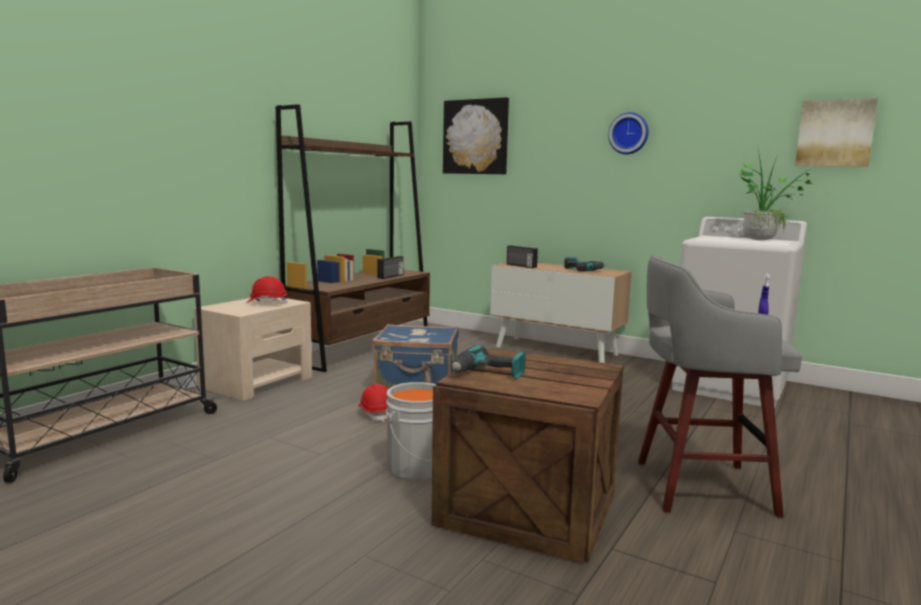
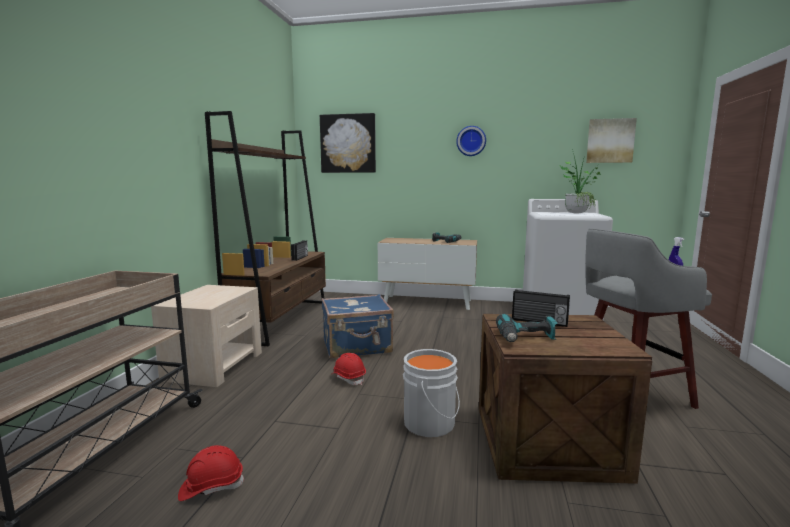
camera: 20 degrees left, 0 degrees up
(267, 303) = (219, 293): red hard hat -> red hard hat (211, 487)
(521, 266) = (399, 241): radio -> radio (539, 322)

